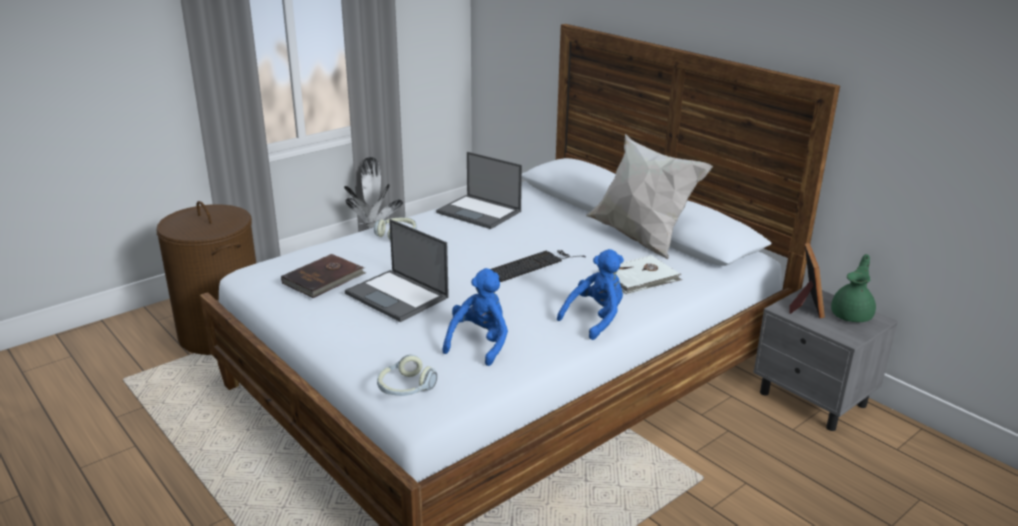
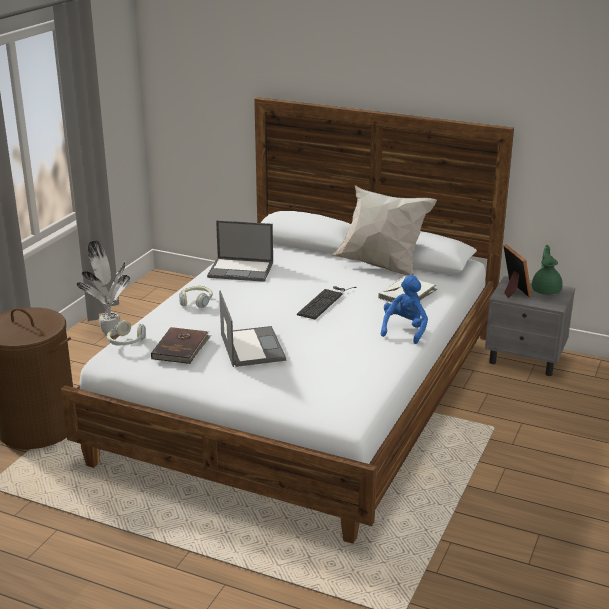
camera: 25 degrees left, 0 degrees up
(398, 296) = (252, 347): laptop -> laptop turned 120 degrees counterclockwise
(405, 388) = (326, 406): headphones -> headphones (126, 342)
(479, 343) = (344, 365): blue plush toy -> none

